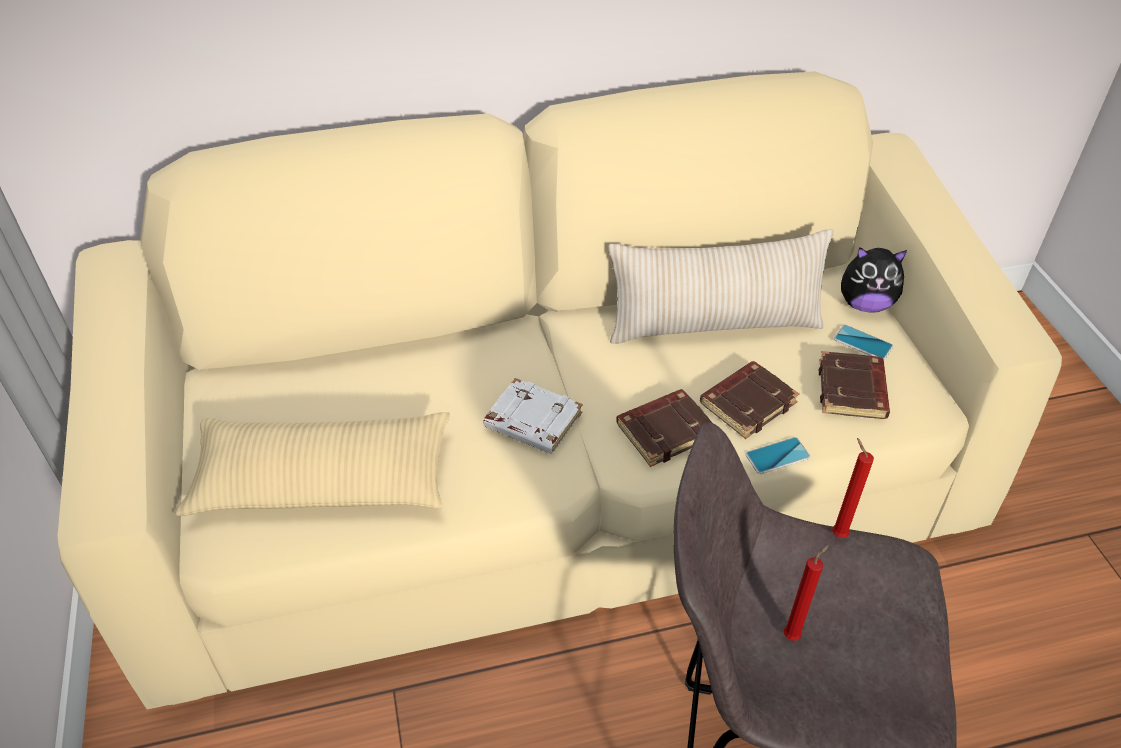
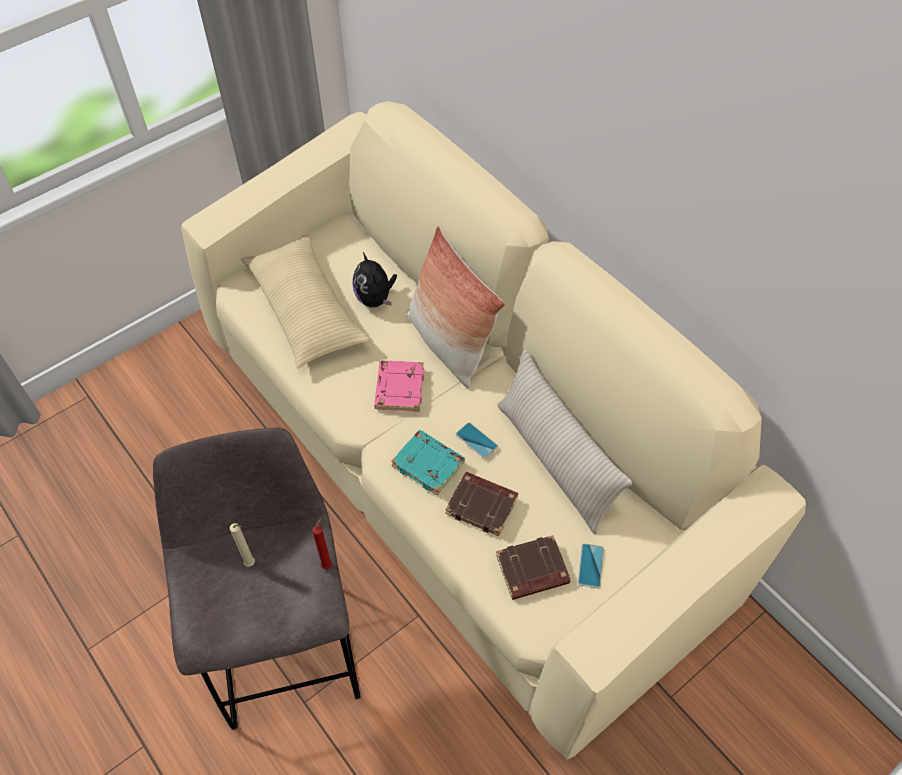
camera: 65 degrees right, 10 degrees up
(492, 354) = (448, 344): none -> pillow
(531, 422) = (398, 388): white book -> pink book
(665, 430) = (429, 464): brown book -> turquoise book
(777, 456) = (440, 538): phone -> phone (476, 440)
(793, 634) = (251, 564): red candle -> beige candle
(865, 304) = (640, 557): plush toy -> plush toy (375, 299)

